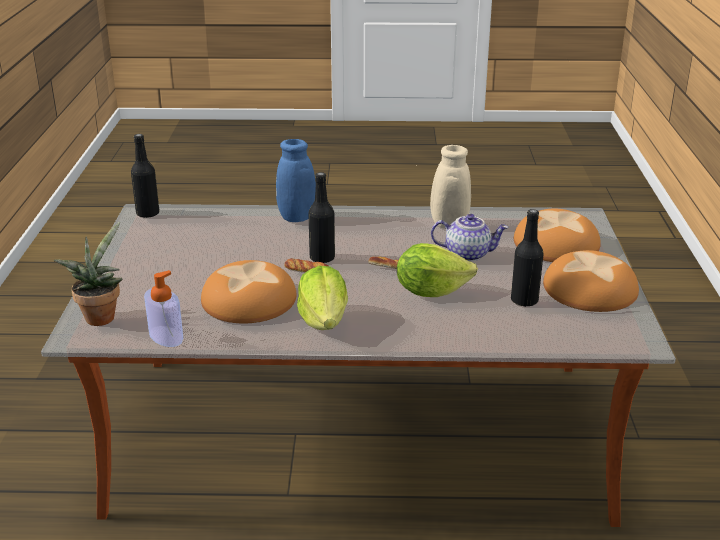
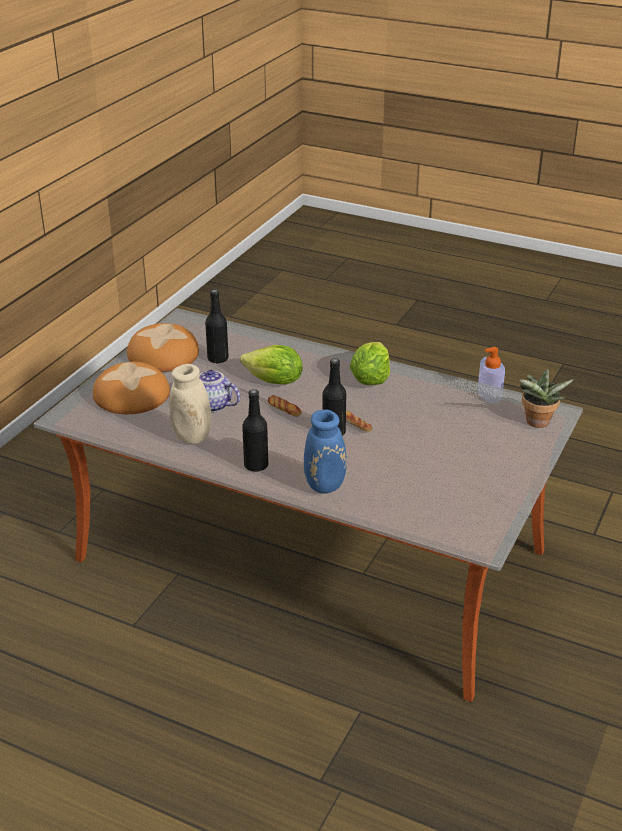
camera: 155 degrees left, 5 degrees up
(148, 213) = (476, 538): black bottle -> black bottle (256, 465)
(250, 300) = (416, 408): bread -> none

